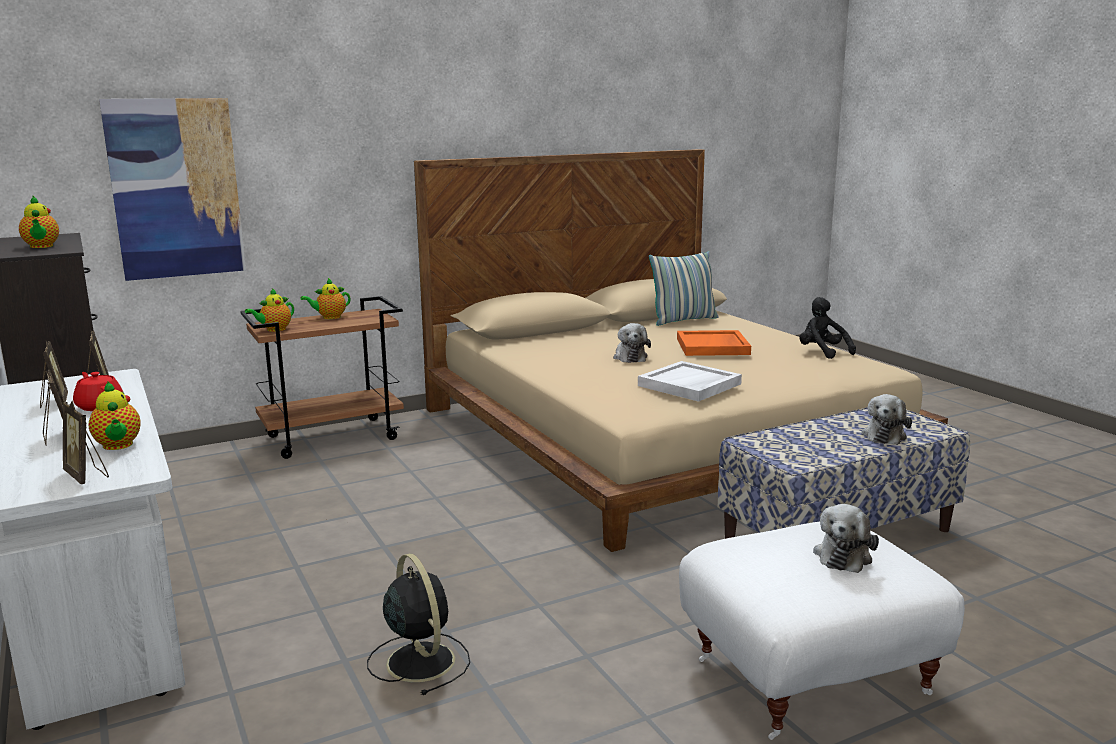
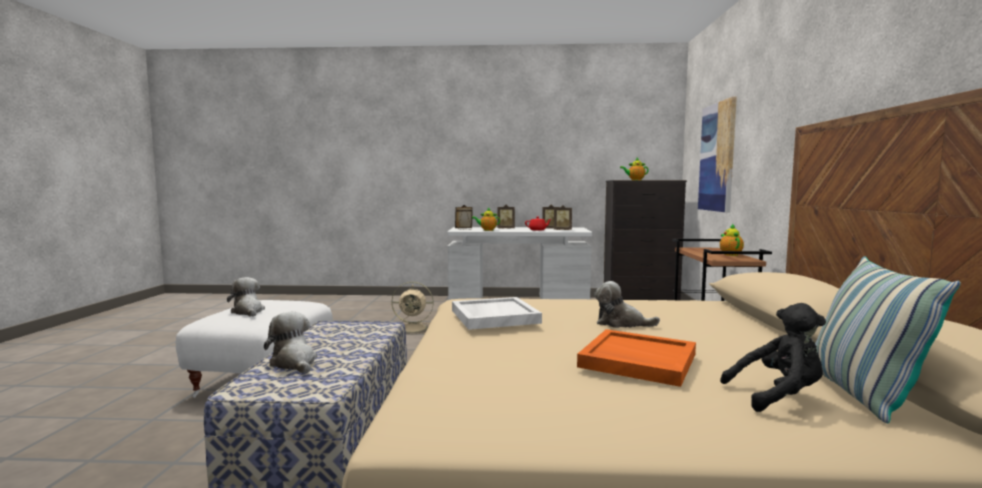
camera: 120 degrees right, 10 degrees down
(274, 329) = (693, 248): teapot -> none
(419, 660) = (414, 328): black fan -> beige fan
(822, 352) = (550, 421): black plush toy -> black plush toy (778, 396)

